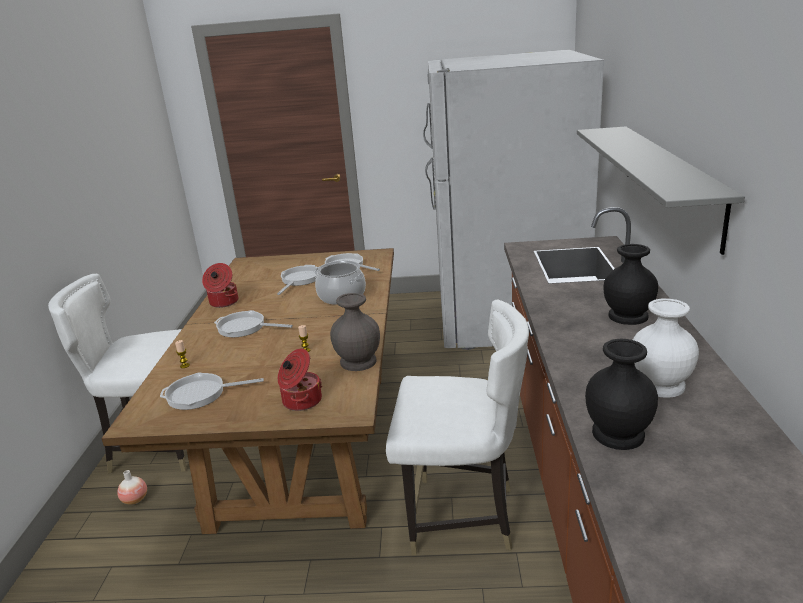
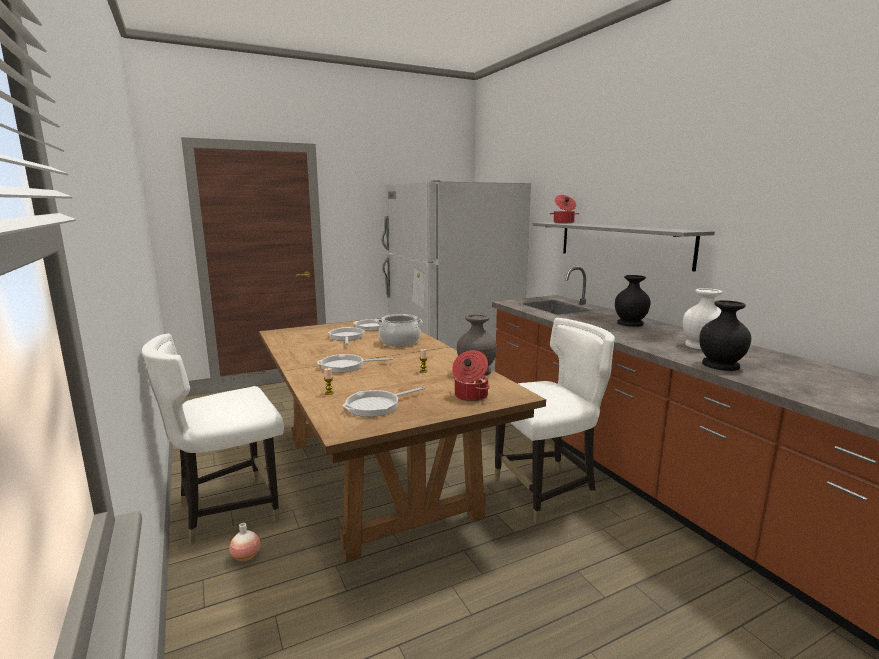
camera: 30 degrees left, 10 degrees down
(223, 302) = (297, 355): cooking pot -> cooking pot (563, 223)

